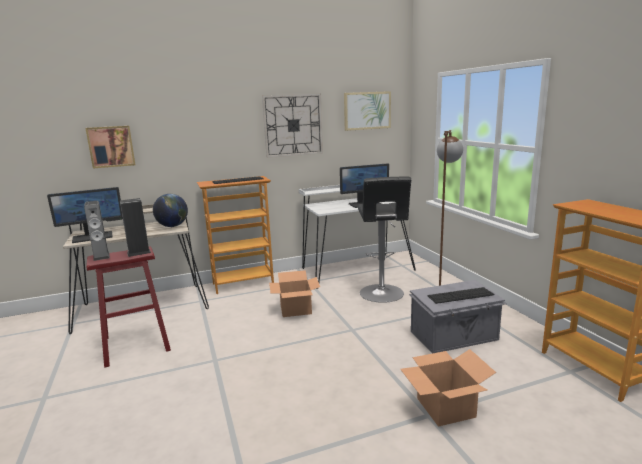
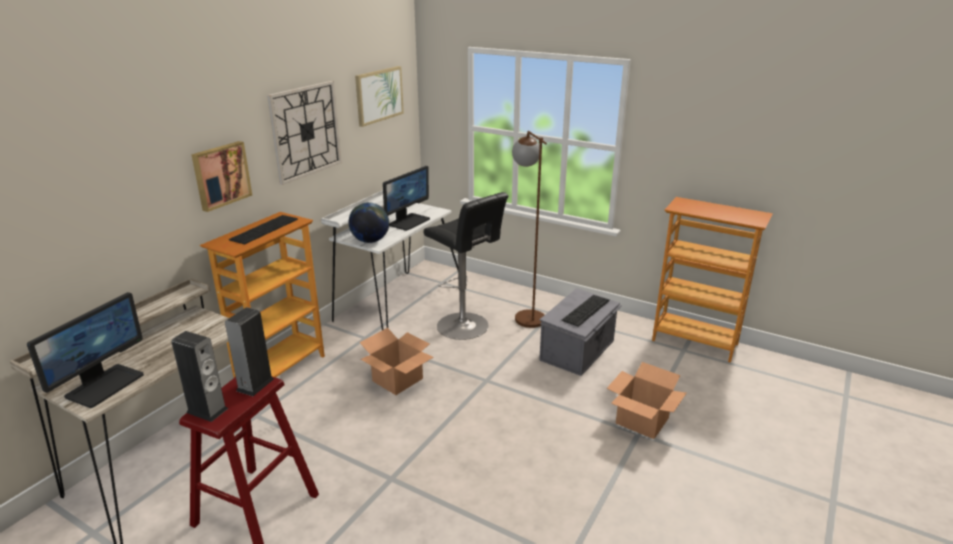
camera: 40 degrees left, 10 degrees up
(111, 146) = (65, 223): picture -> picture (221, 175)
(172, 226) = (208, 325): globe -> globe (370, 241)

